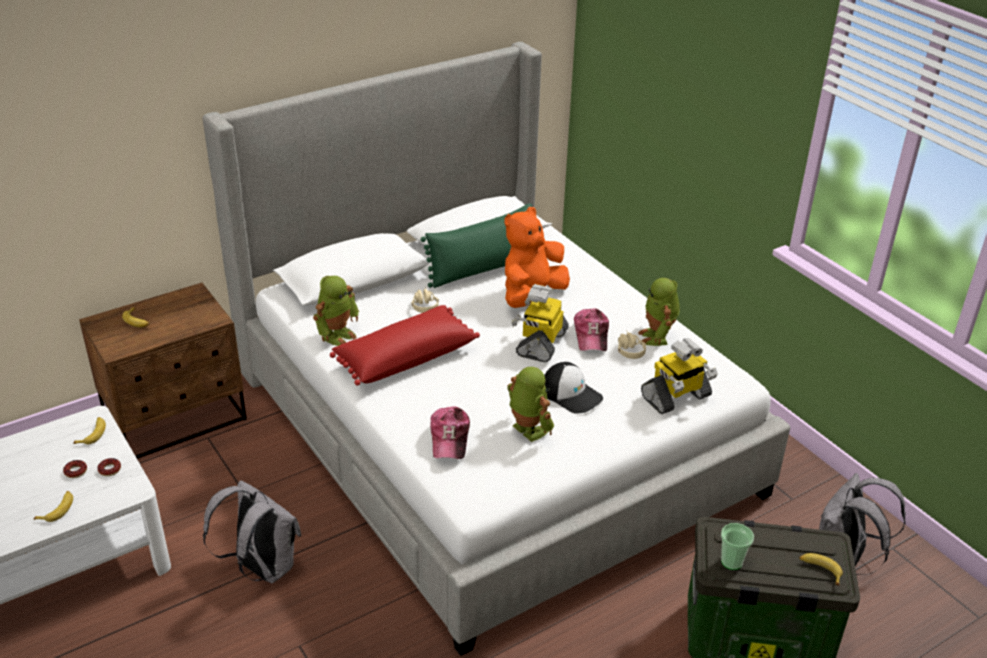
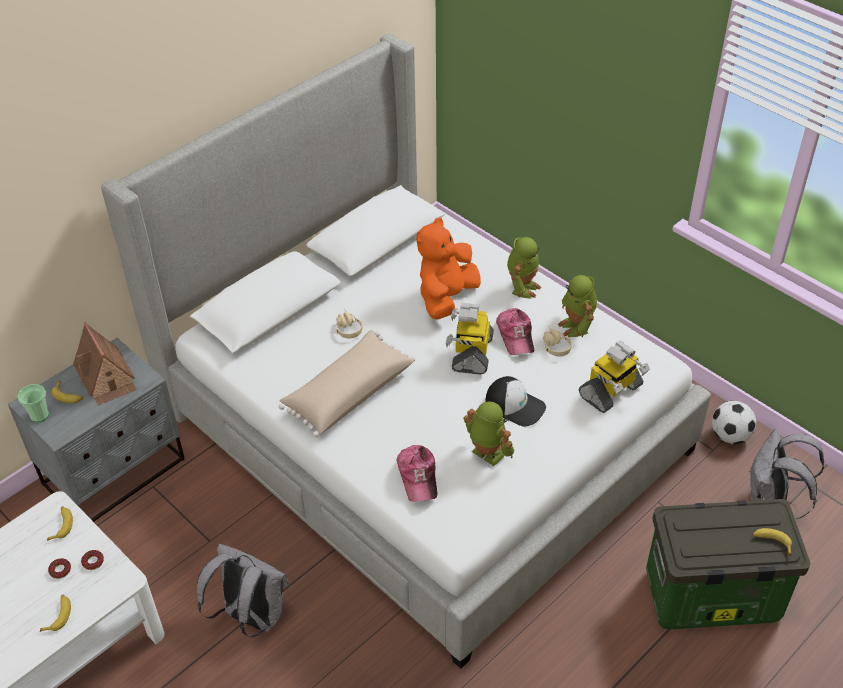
camera: 10 degrees left, 10 degrees up
(176, 420) = (115, 472): brown nightstand -> grey nightstand
(179, 312) = (106, 377): none -> toy house
(337, 335) = (274, 378): toy robot -> toy robot (522, 287)
(405, 357) = (347, 392): red pillow -> beige pillow
(483, 269) = (391, 276): green pillow -> none
(731, 562) = (695, 549): cup -> cup (39, 415)
(814, 489) = (730, 436): none -> football

